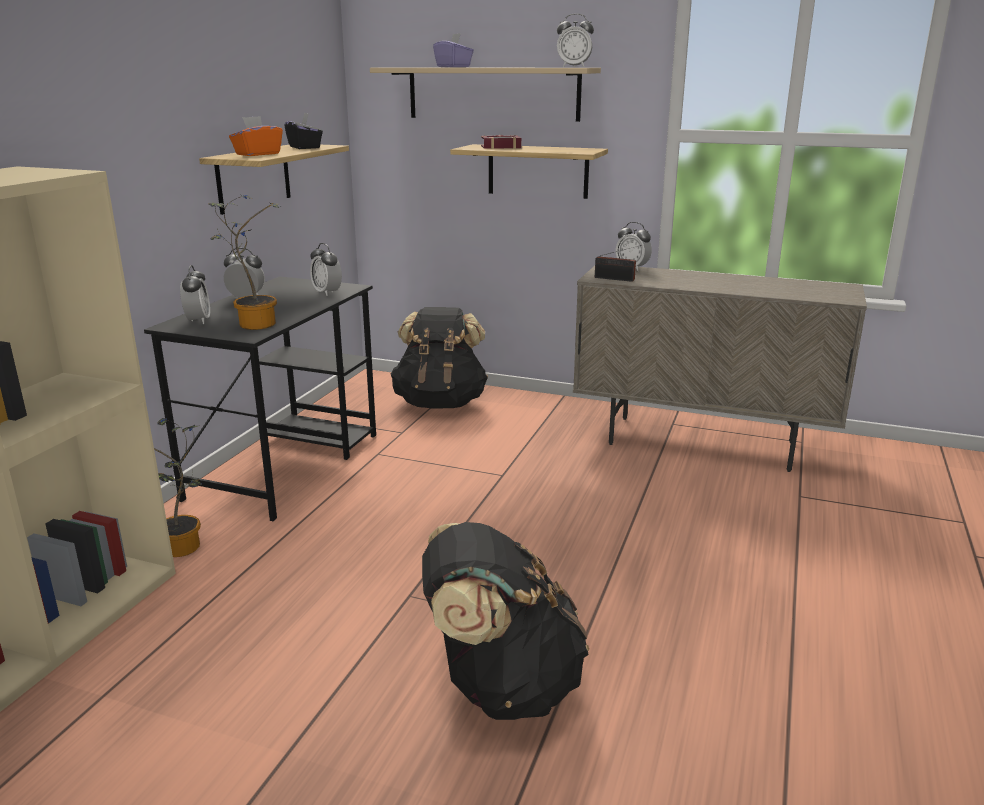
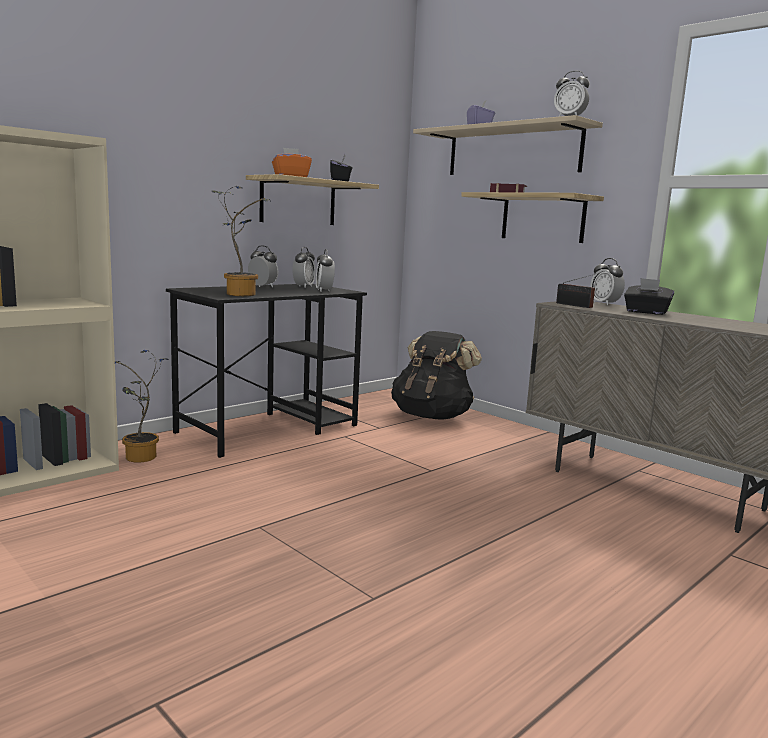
camera: 25 degrees right, 10 degrees down
(198, 321) = (207, 289): alarm clock -> alarm clock (303, 287)
(501, 685) = (257, 609): black backpack -> none
(684, 279) = (646, 312): none -> black tissue box

